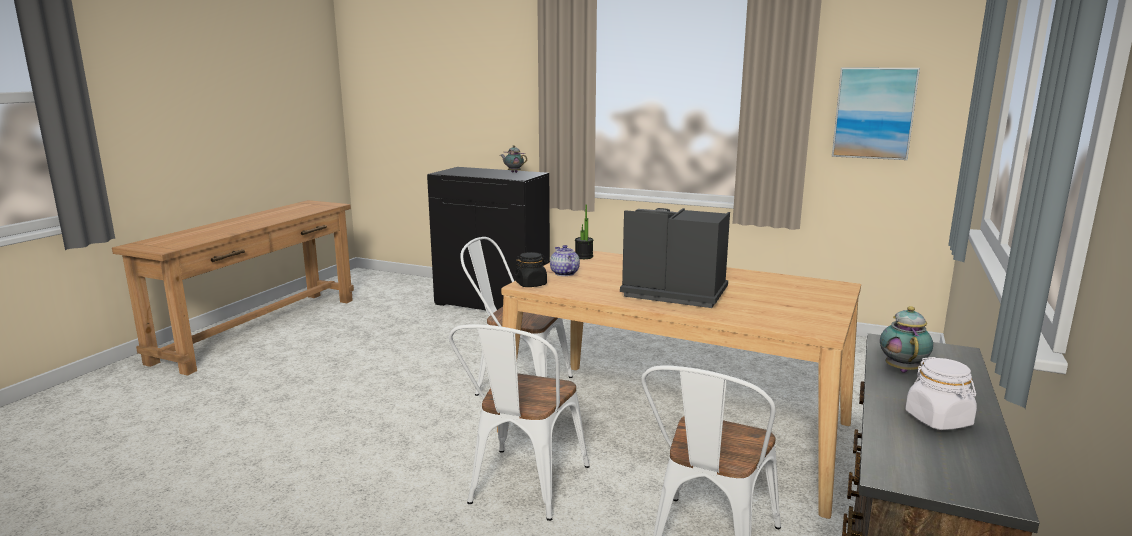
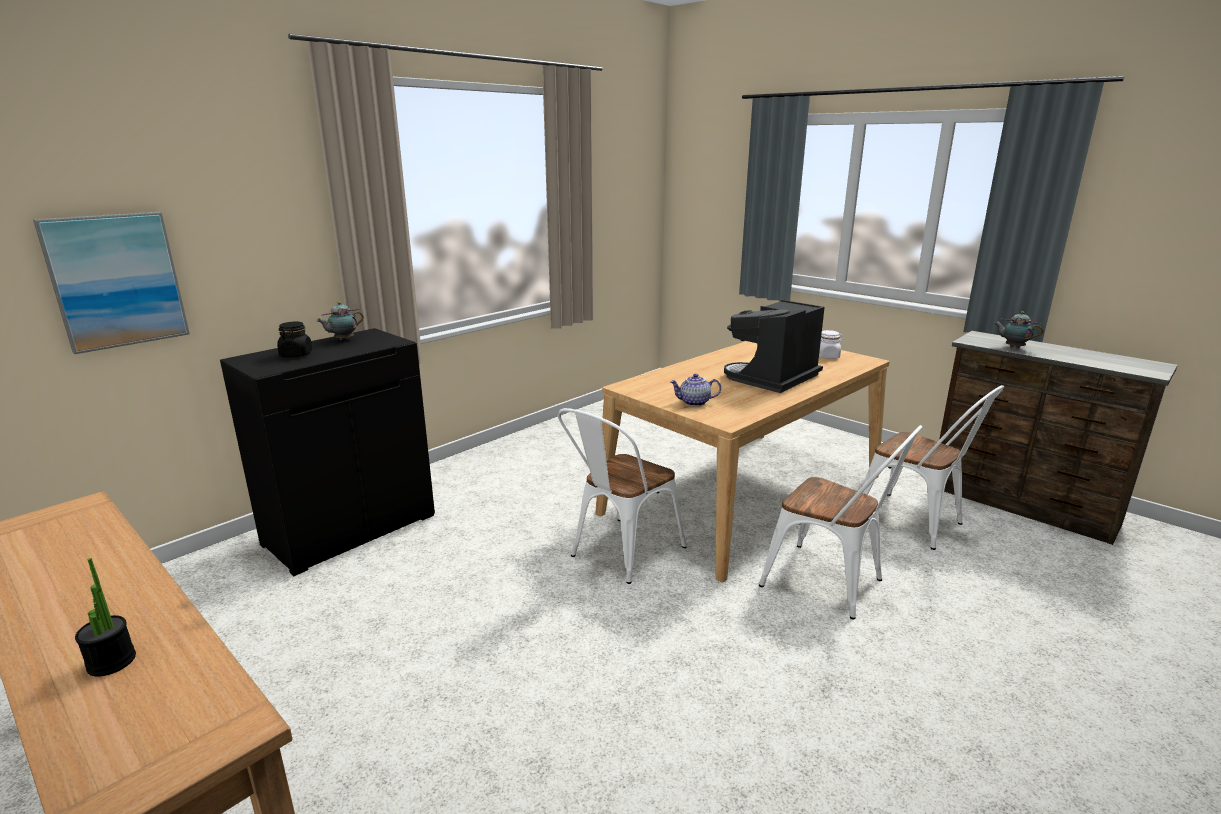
camera: 70 degrees left, 5 degrees up
(531, 284) = (725, 419): black jar -> black jar (296, 354)
(583, 257) = (639, 388): potted plant -> potted plant (111, 662)
(874, 113) = (618, 209): picture -> picture (116, 280)
(938, 420) = (1081, 355): white jar -> white jar (827, 356)

